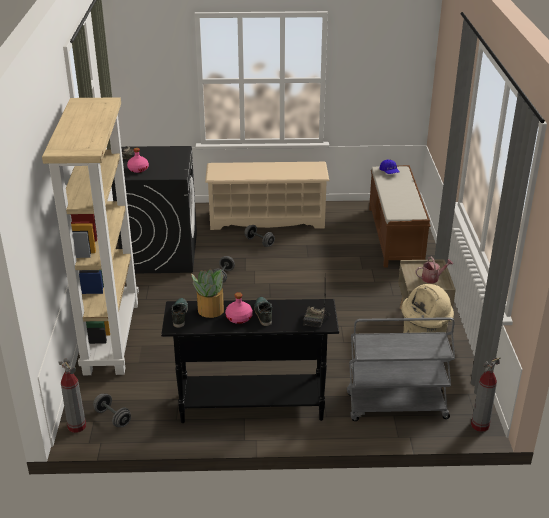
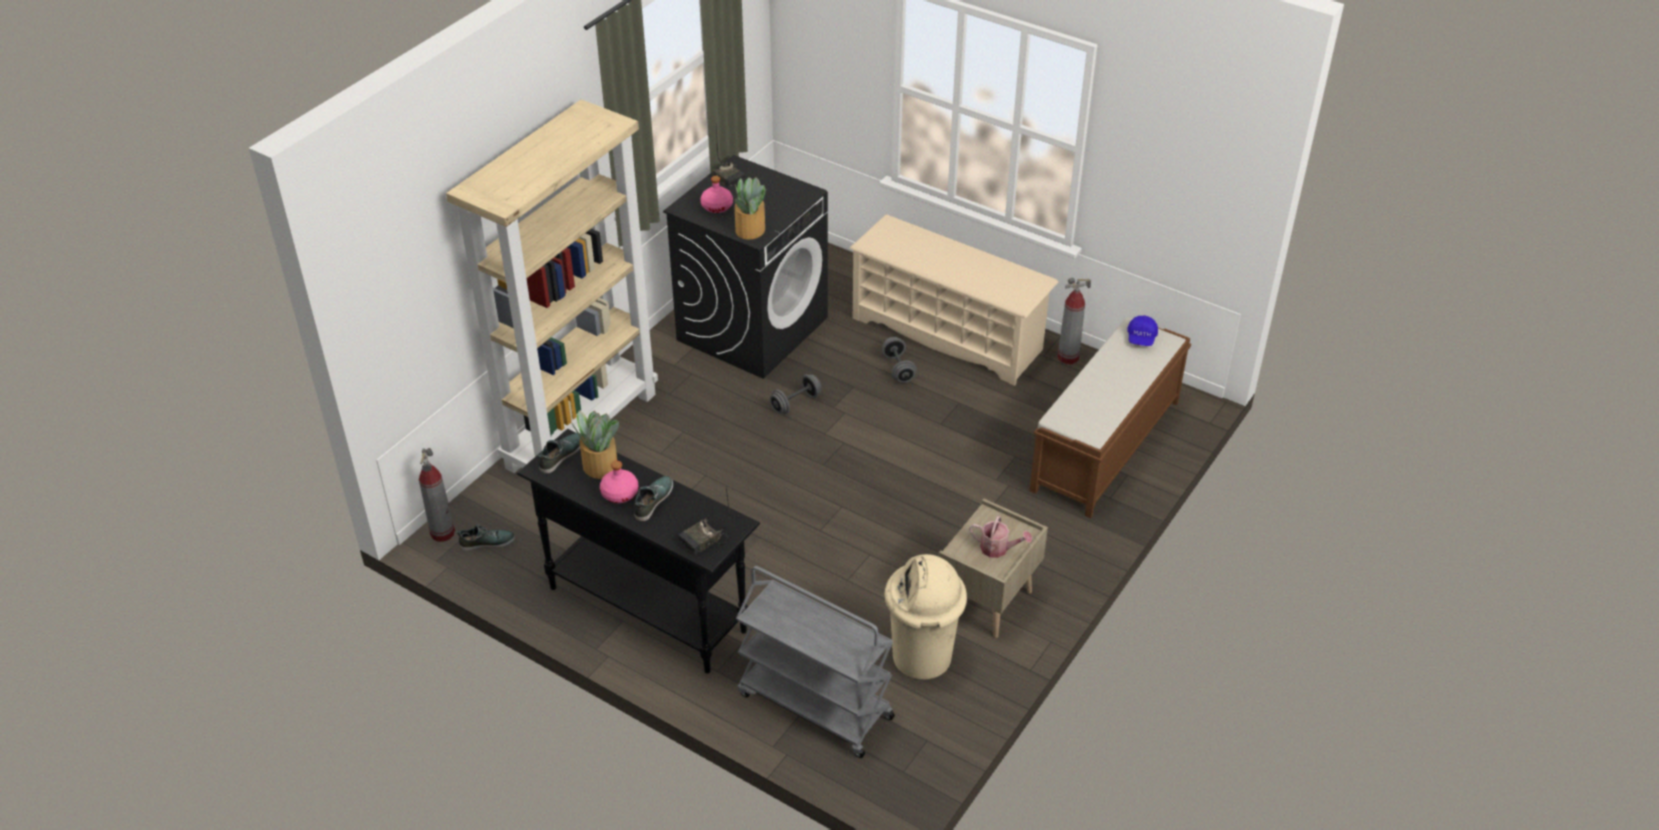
camera: 35 degrees right, 10 degrees up
(113, 417) = (487, 542): grey dumbbell -> shoe
(170, 173) = (749, 230): none -> potted plant
(480, 425) = (891, 790): fire extinguisher -> fire extinguisher (1068, 357)

